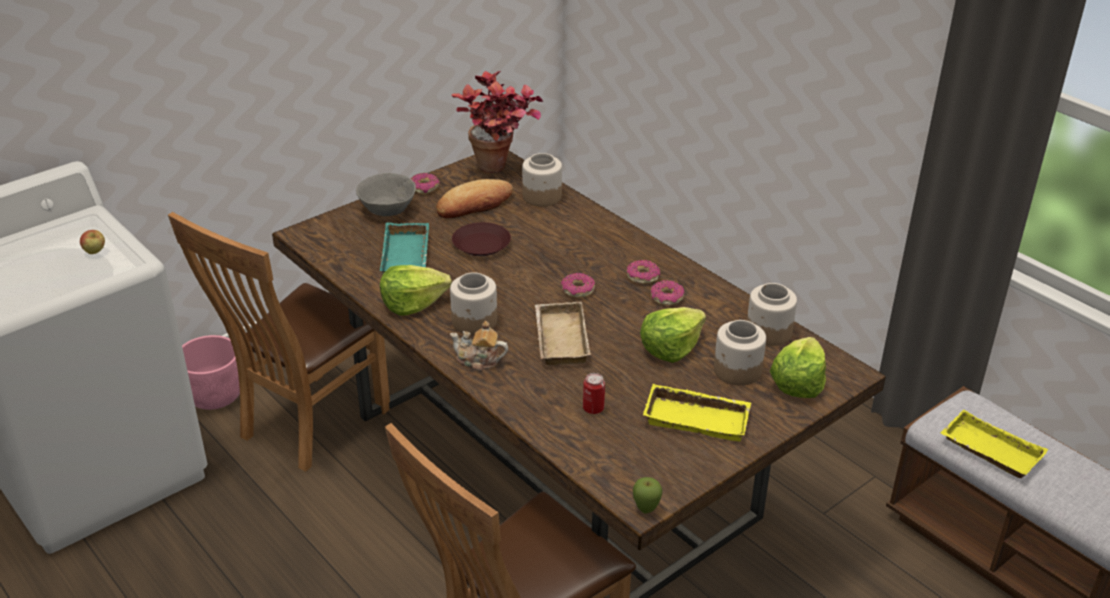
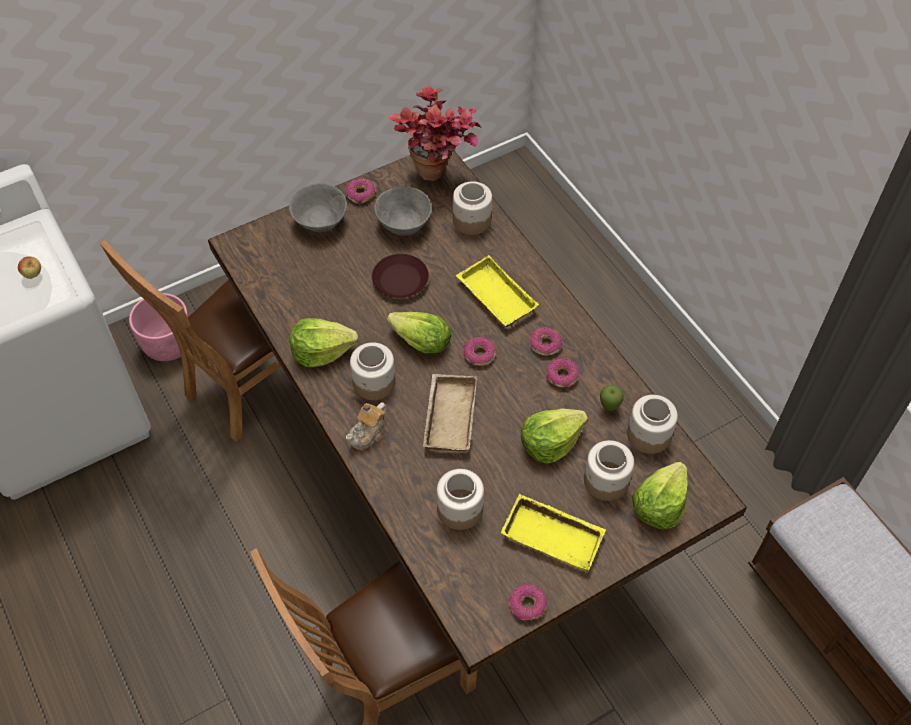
camera: 10 degrees right, 20 degrees up
(408, 256) = (328, 288): turquoise tray -> none
(474, 205) = (404, 224): bread -> grey bowl
(478, 360) = (368, 434): teapot -> teapot turned 75 degrees counterclockwise
(515, 287) = (420, 342): none -> lettuce
(593, 408) = (460, 509): can -> jar
(646, 510) = (481, 639): apple -> apple (609, 407)
(687, 476) = (527, 605): none -> donut
(988, 451) = (841, 565): yellow tray -> yellow tray (494, 297)

